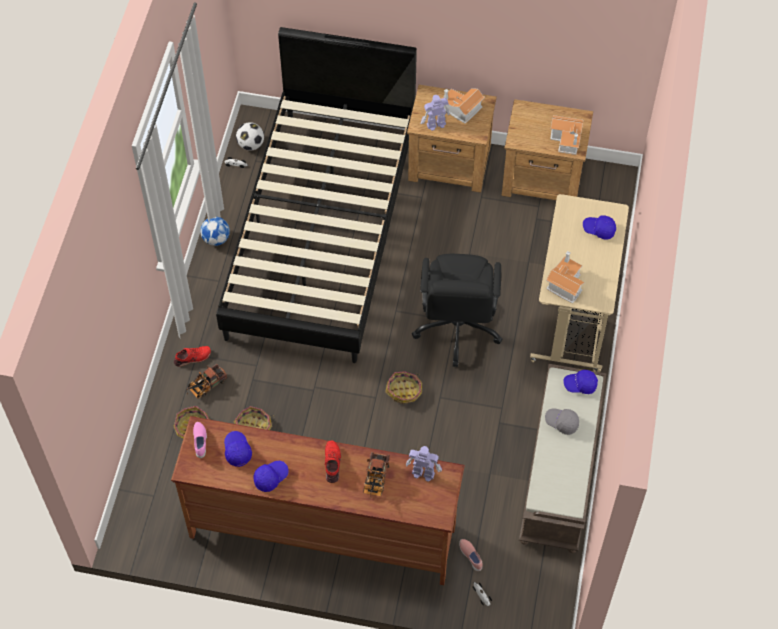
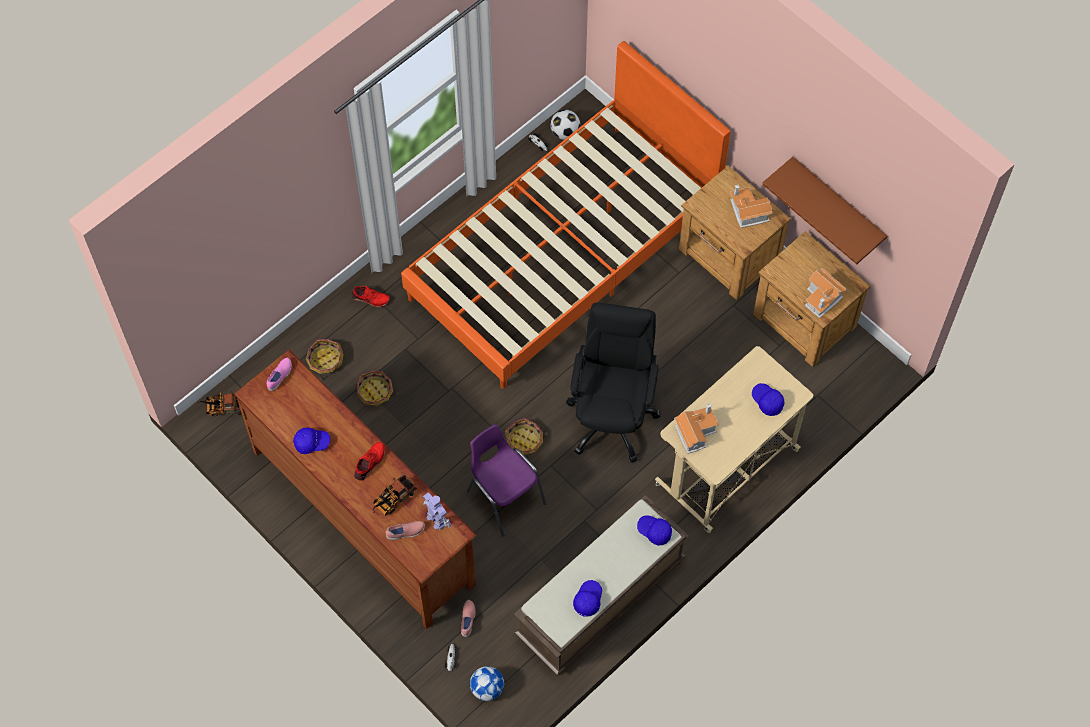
camera: 35 degrees right, 5 degrees up
(205, 386) = (362, 330): toy truck -> toy truck (223, 407)
(216, 239) = (469, 203): football -> football (487, 689)
(237, 451) = (303, 403): blue cap -> blue cap (588, 600)
(321, 233) = (563, 253): black bed -> orange bed
(407, 499) = (405, 532): none -> pink shoe
(423, 443) = (504, 496): none -> purple chair
(435, 124) = (712, 212): toy robot -> none
(457, 332) = (611, 417): black office chair -> black office chair turned 150 degrees clockwise
(543, 54) = (837, 205): none -> brown shelf
(561, 423) = (611, 554): grey cap -> none

